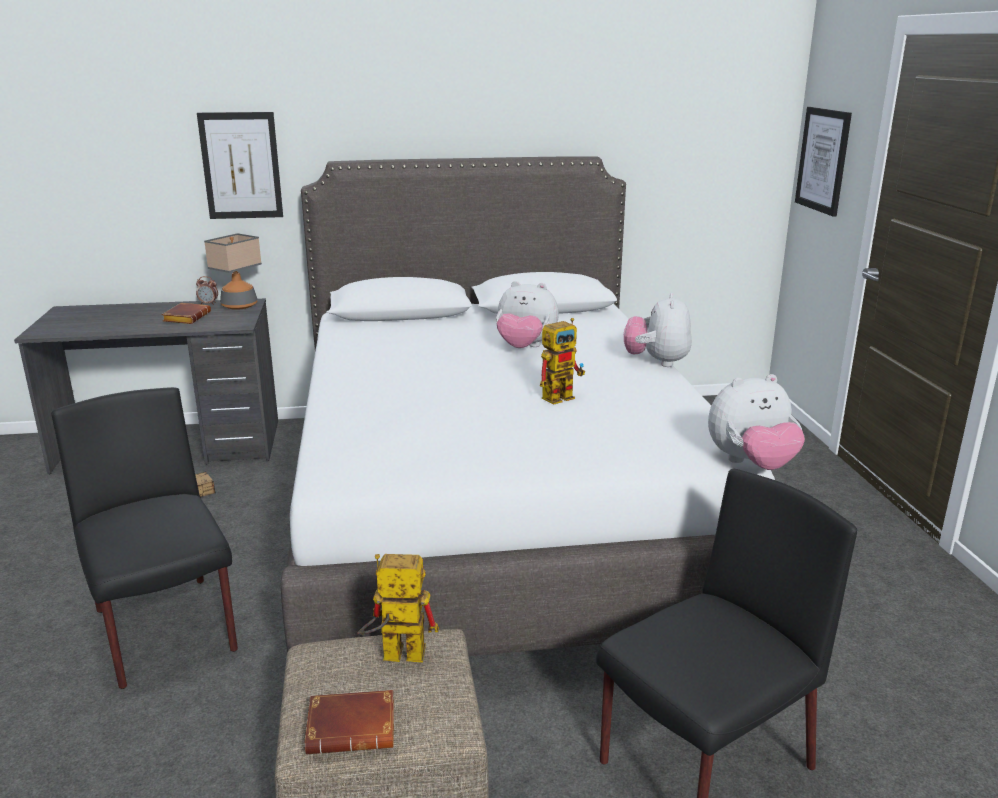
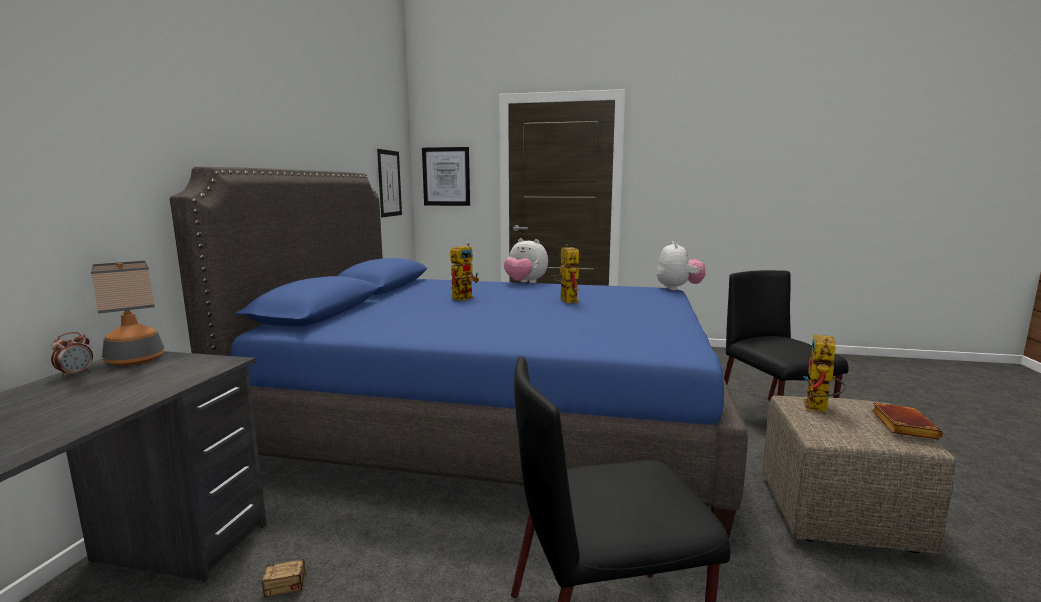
camera: 70 degrees left, 10 degrees down
(186, 317) = (115, 386): brown book -> none
(241, 166) = (83, 169): picture -> picture (389, 183)
(495, 511) = (493, 425): white bed -> blue bed
(525, 348) = (464, 297): plush toy -> toy robot

